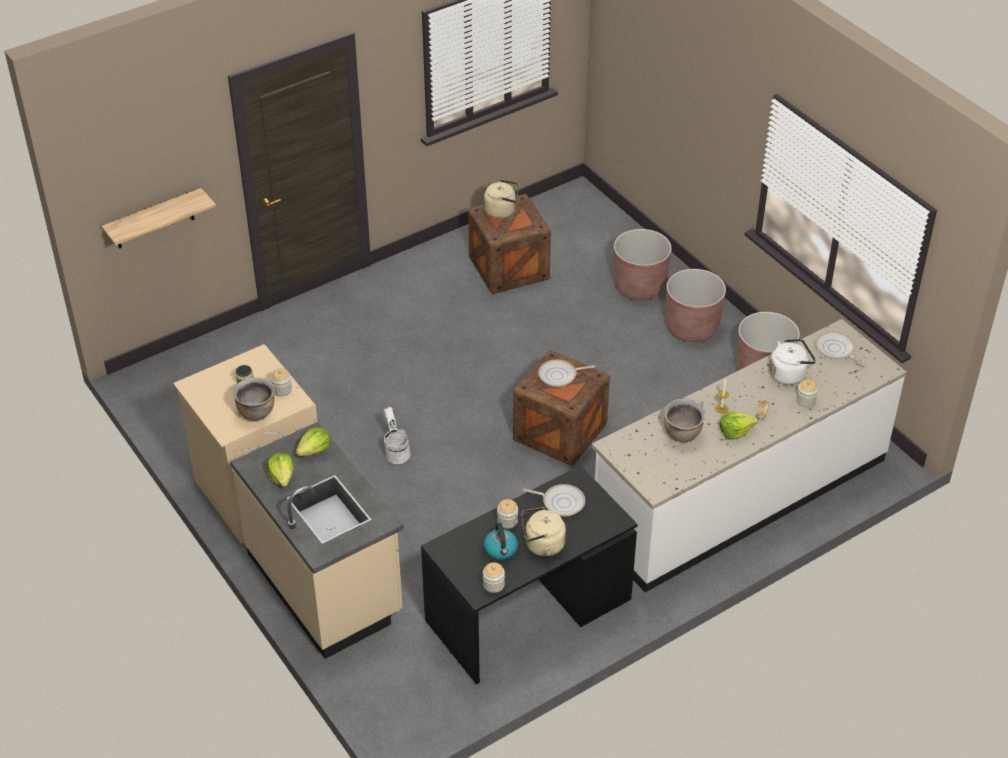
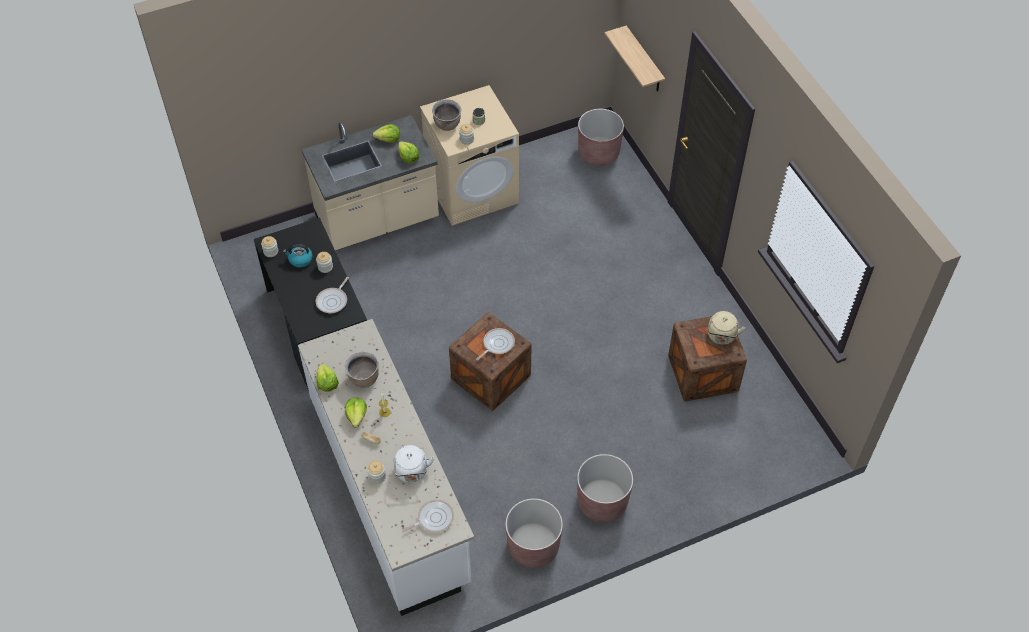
camera: 100 degrees right, 10 degrees up
(396, 452) = (493, 270): white bucket -> none
(542, 545) = (296, 283): beige kettle -> none
(560, 375) = (497, 344): frying pan -> frying pan turned 45 degrees clockwise
(639, 286) = (665, 471): brown planter -> brown planter (598, 153)
(700, 466) = (327, 383): none -> lettuce

